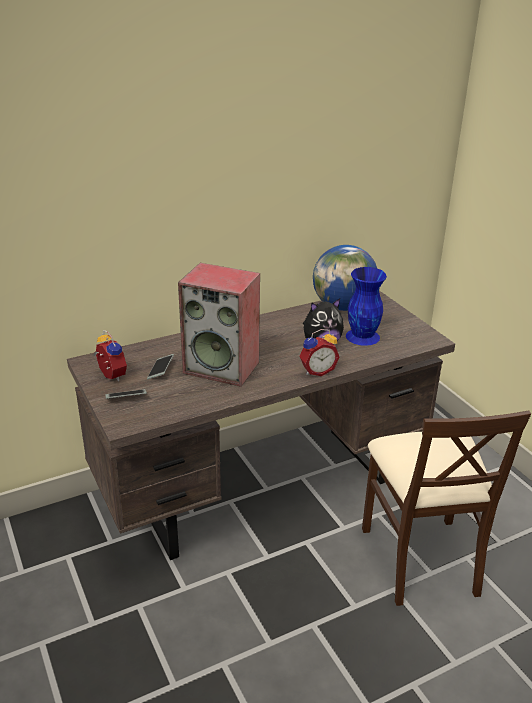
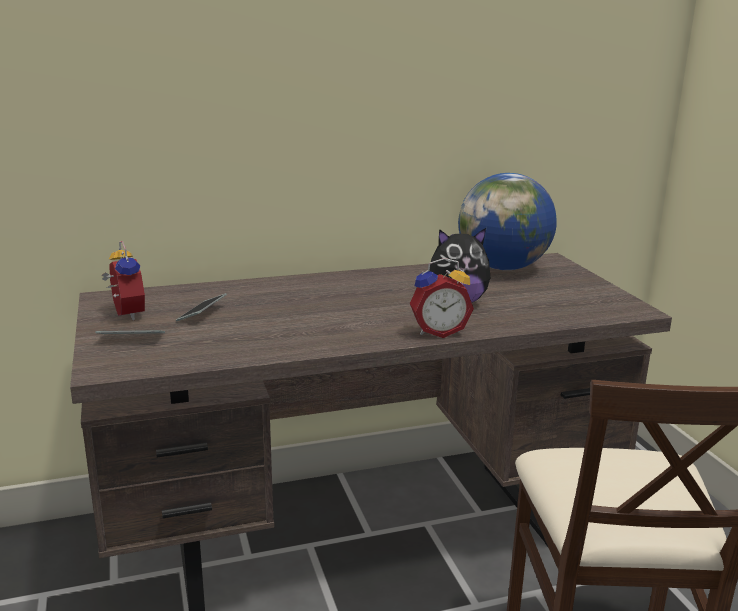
camera: 10 degrees right, 10 degrees down
(222, 367) = (295, 317): speaker -> none
(363, 336) = (524, 299): blue vase -> none

